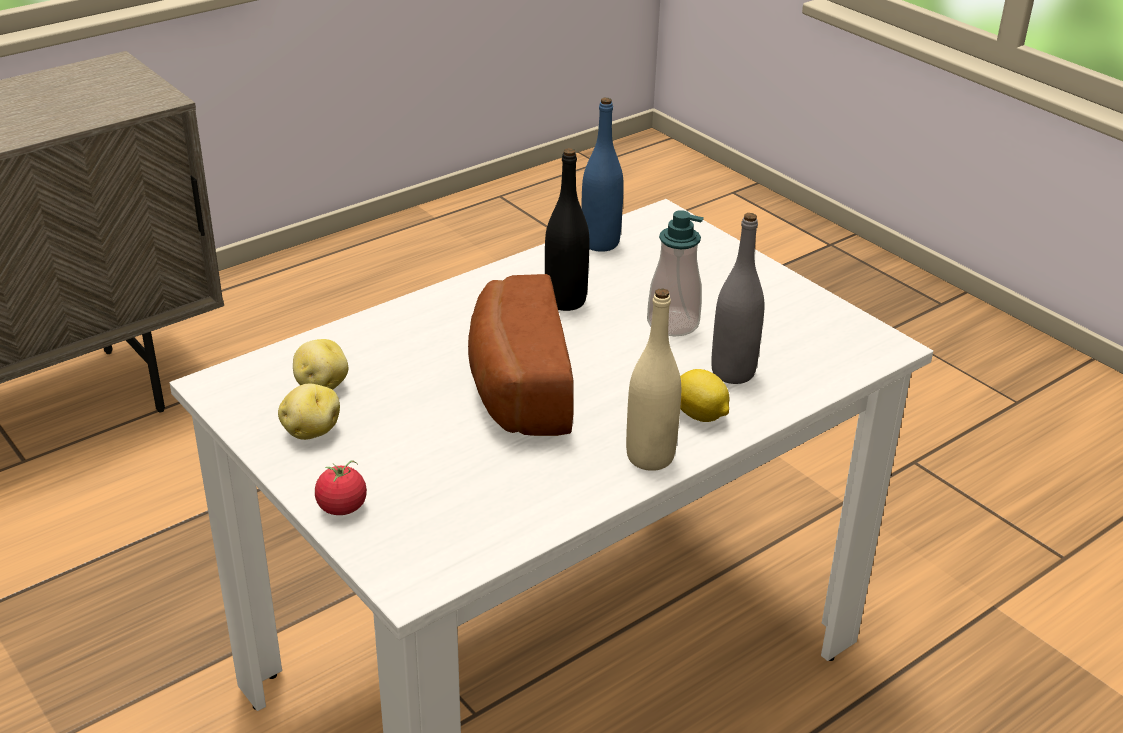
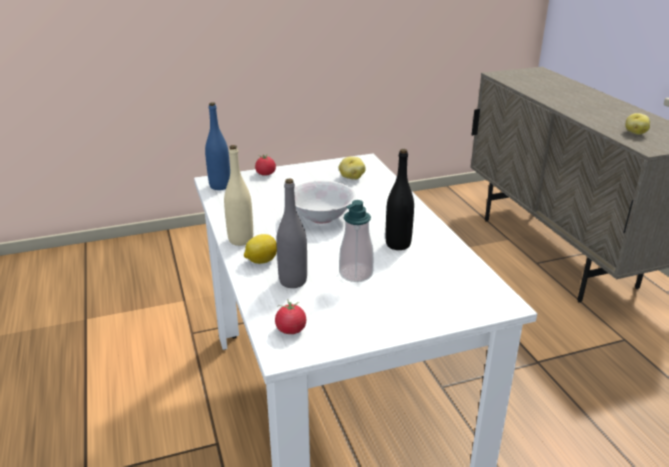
camera: 110 degrees right, 5 degrees down
(310, 431) = (319, 173): potato -> potato (635, 133)
(515, 387) = (321, 217): bread -> white bowl
(600, 243) = (467, 269): blue bottle -> blue bottle (220, 186)
(840, 349) = (291, 330): none -> tomato

